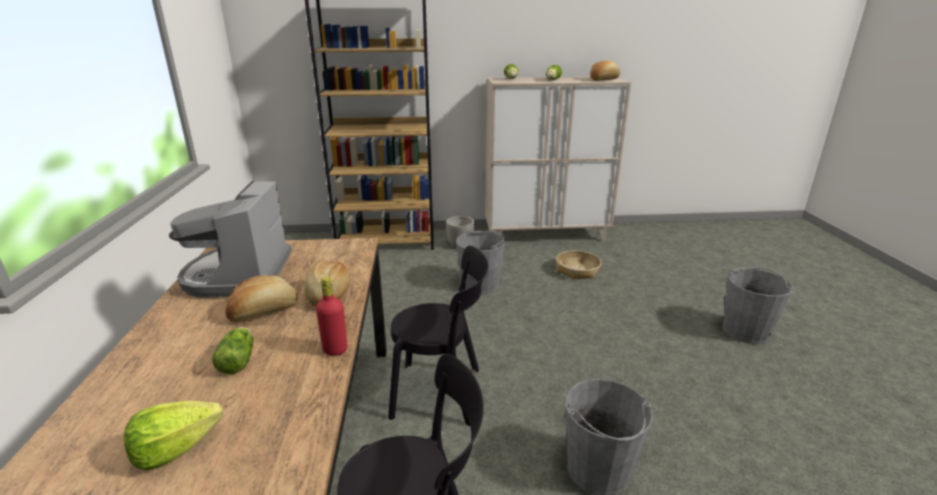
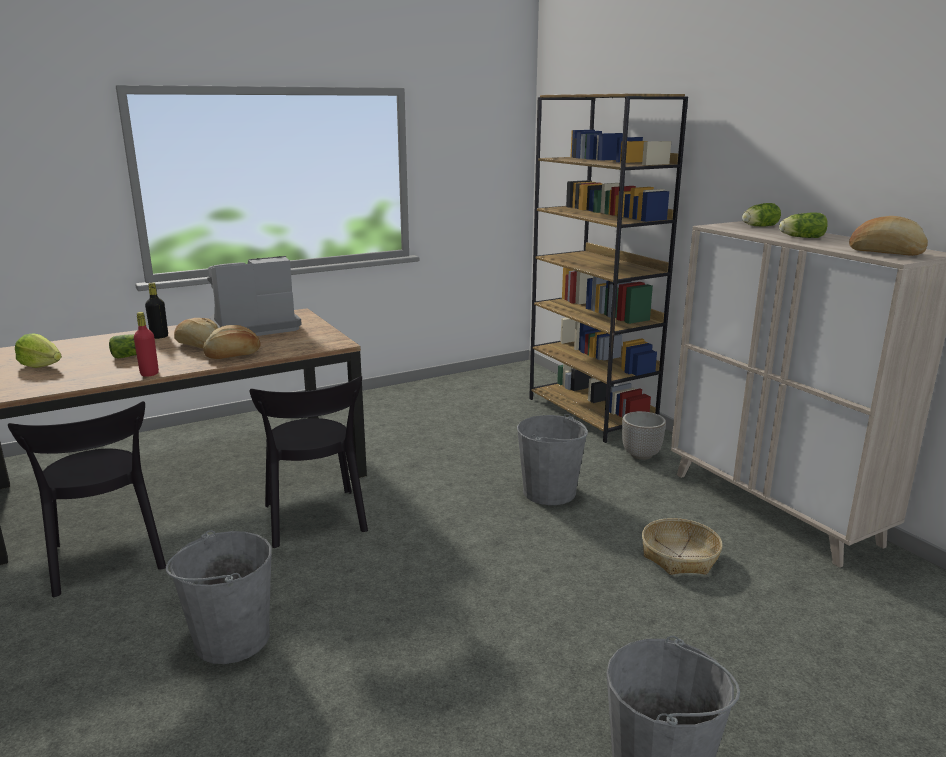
camera: 65 degrees right, 5 degrees down
(178, 336) = (159, 337): none -> black bottle

